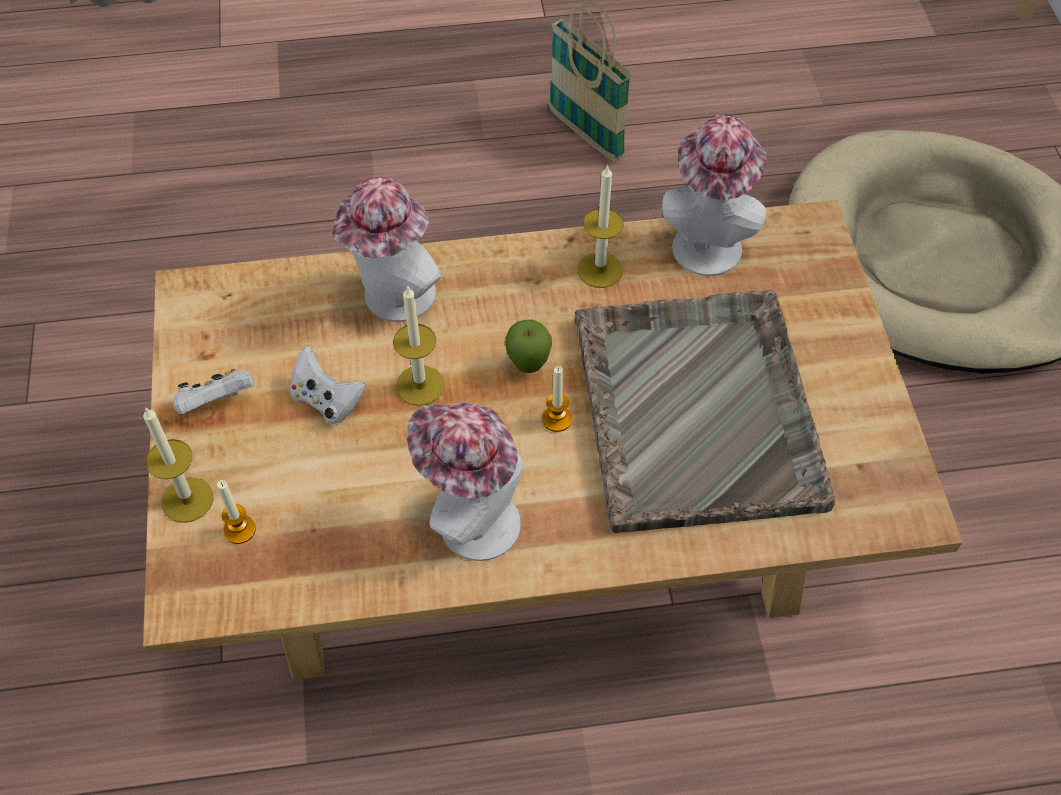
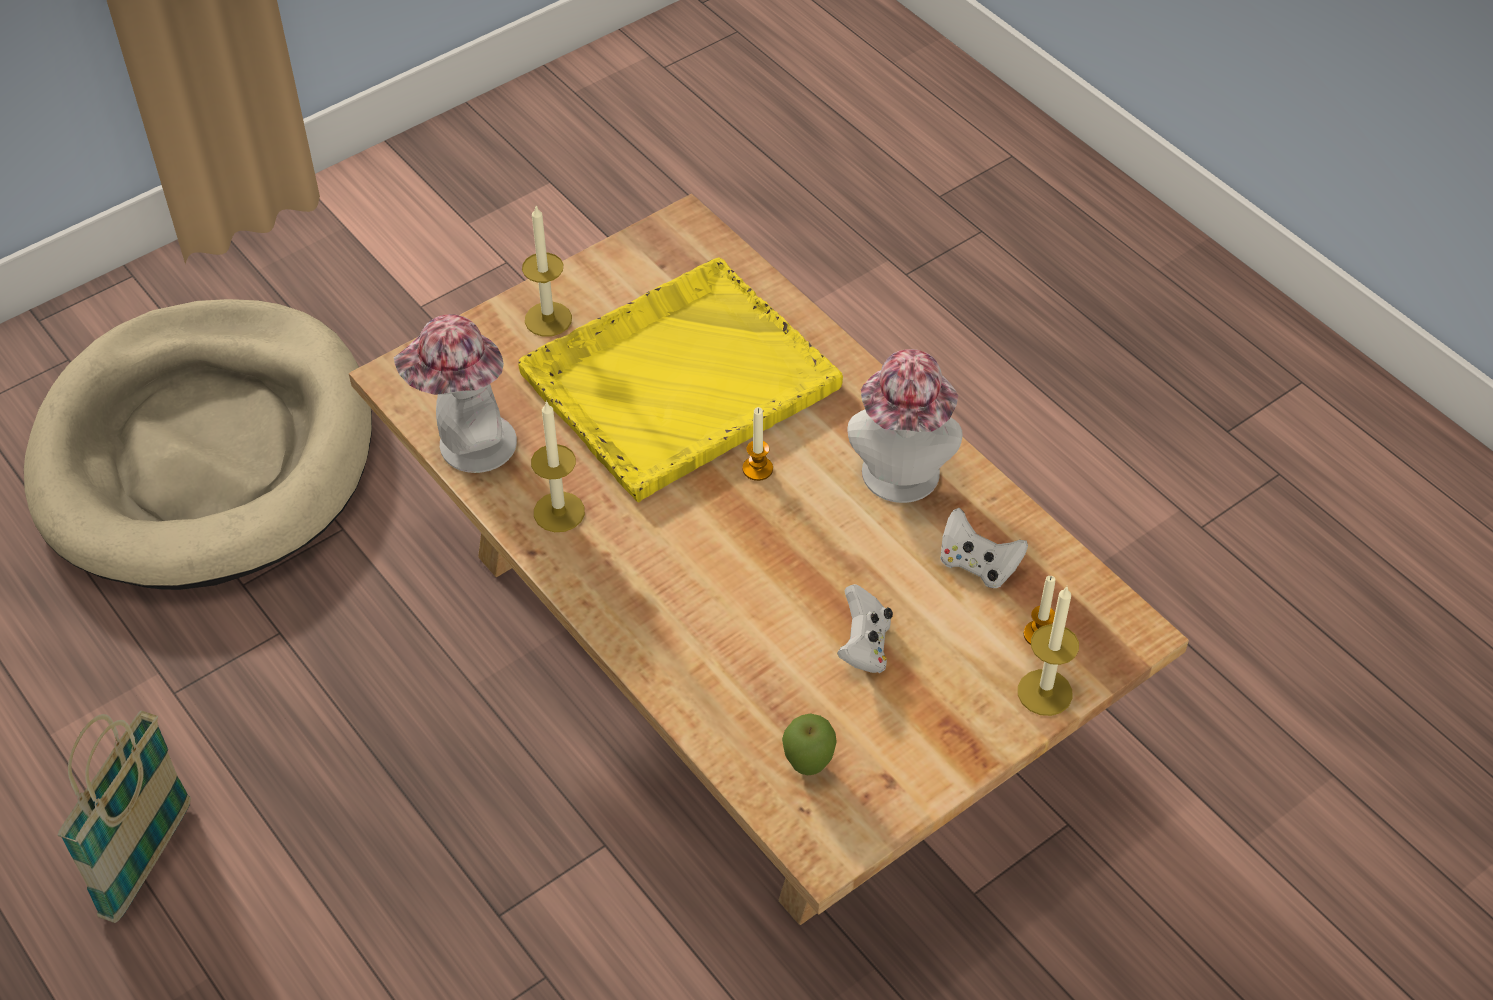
camera: 120 degrees left, 5 degrees down
(216, 403) = (933, 734): white game controller -> white game controller (978, 565)
(393, 300) = (709, 658): hat -> none
(420, 385) = (794, 584): candle -> candle (548, 319)
(528, 366) = (714, 514): apple -> apple (808, 766)
(696, 408) = (677, 381): grey tray -> yellow tray

